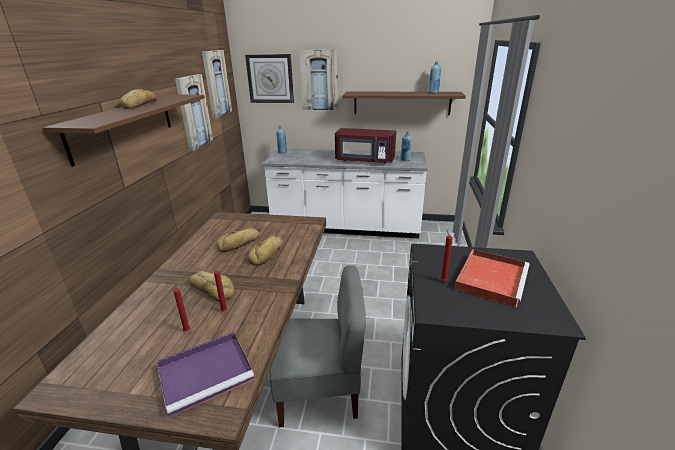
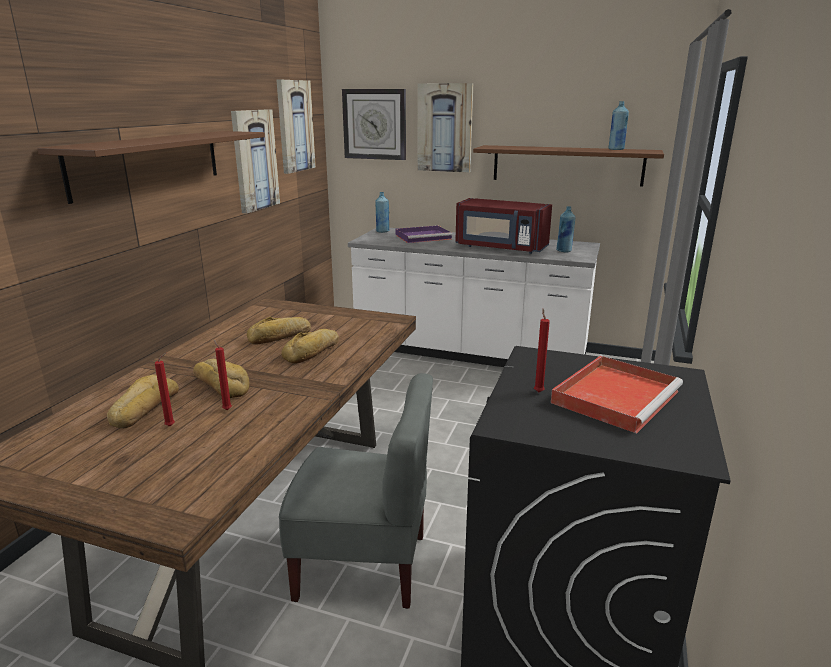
camera: 10 degrees right, 5 degrees down
(138, 105) = (169, 137): bread -> bread (143, 408)
(207, 373) = (177, 474): purple tray -> purple tray (424, 237)

